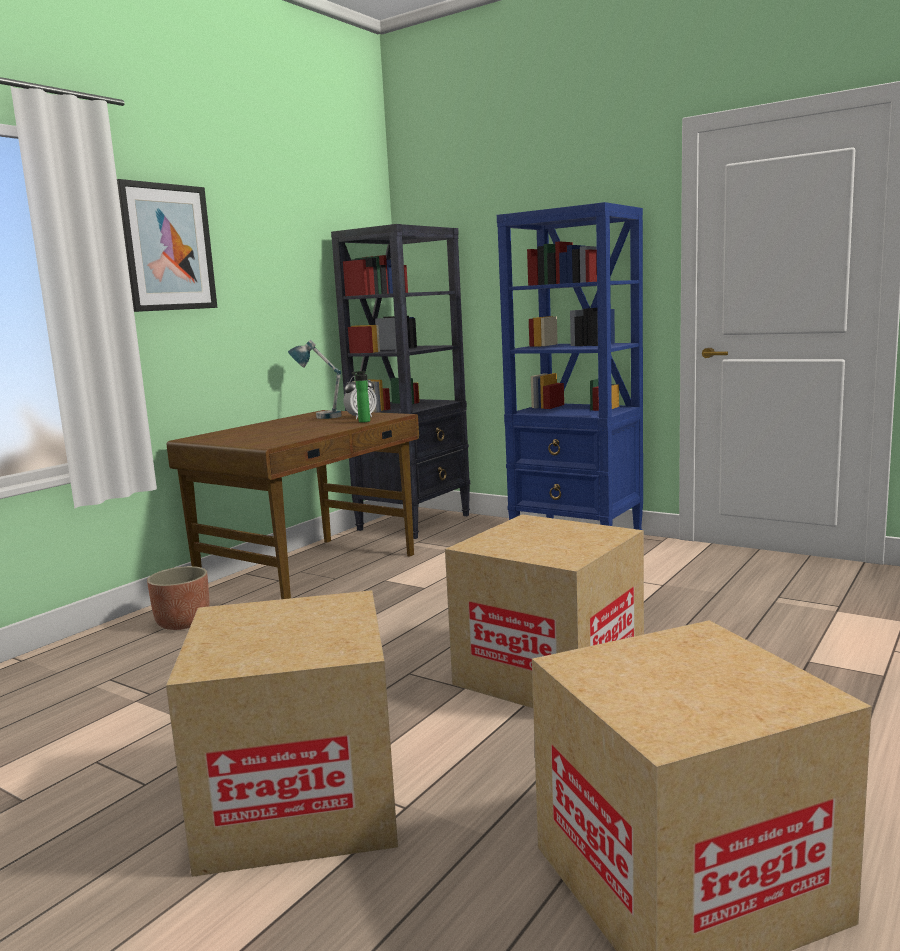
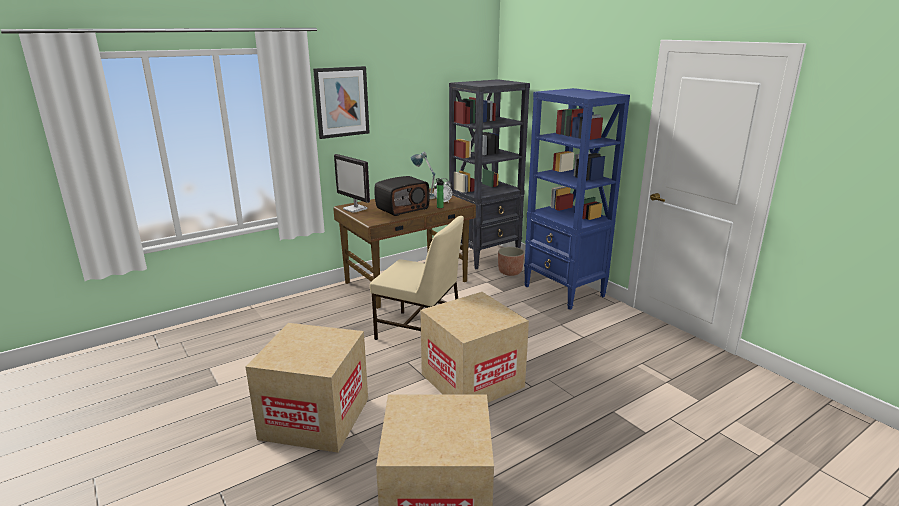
camera: 20 degrees right, 10 degrees up
(183, 623) = (328, 302): planter -> planter (510, 272)
(214, 438) = (355, 209): none -> monitor
(300, 429) = (402, 208): none -> radio
(394, 629) = (420, 332): none -> beige chair

